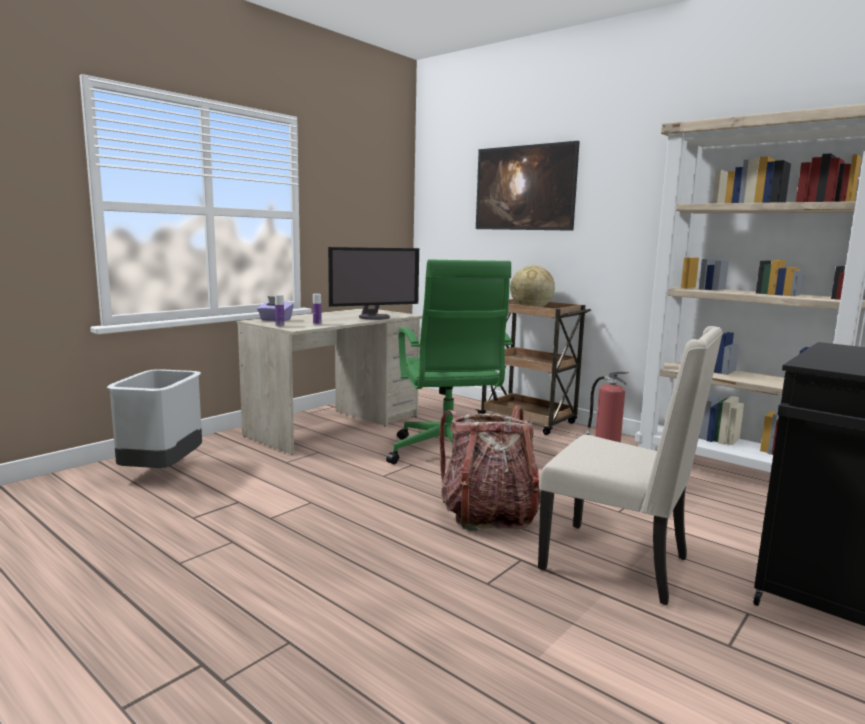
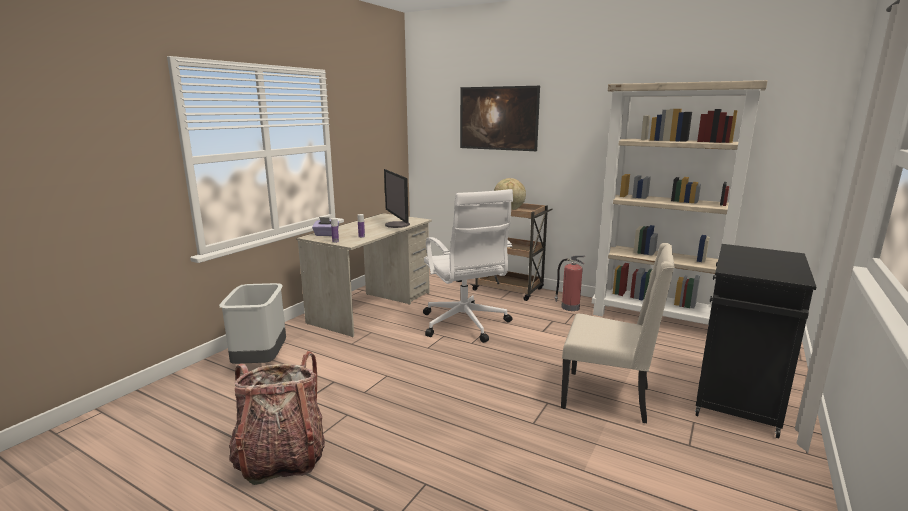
camera: 10 degrees left, 5 degrees up
(374, 317) = (397, 225): monitor -> monitor turned 105 degrees clockwise
(447, 454) = (465, 325): green office chair -> white office chair
(488, 514) = (512, 370): backpack -> backpack (281, 458)

